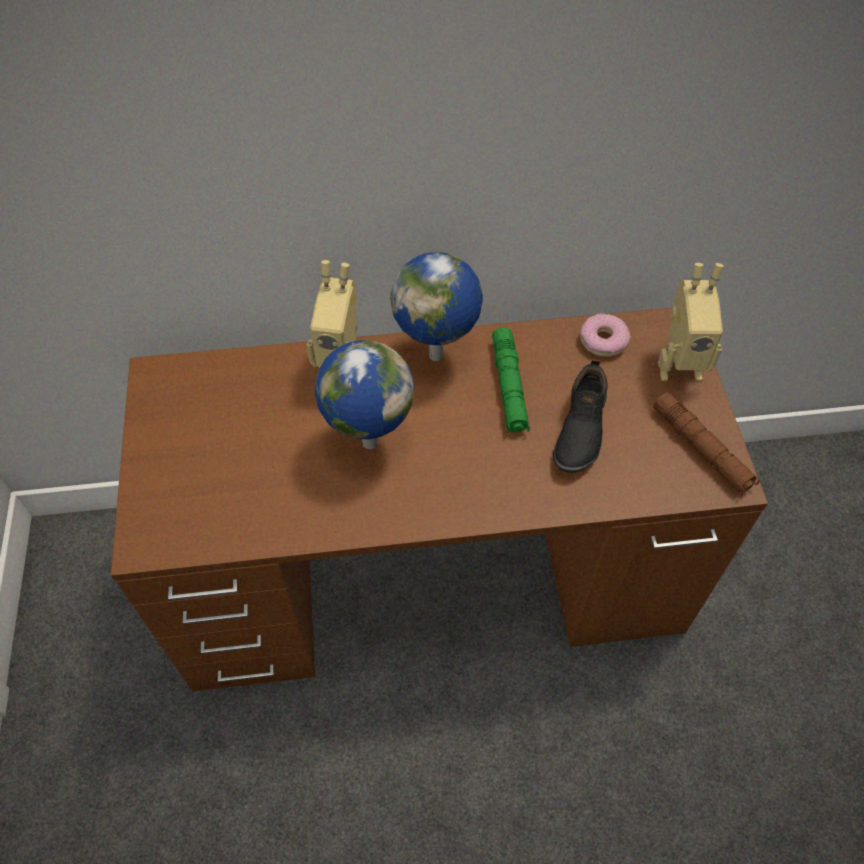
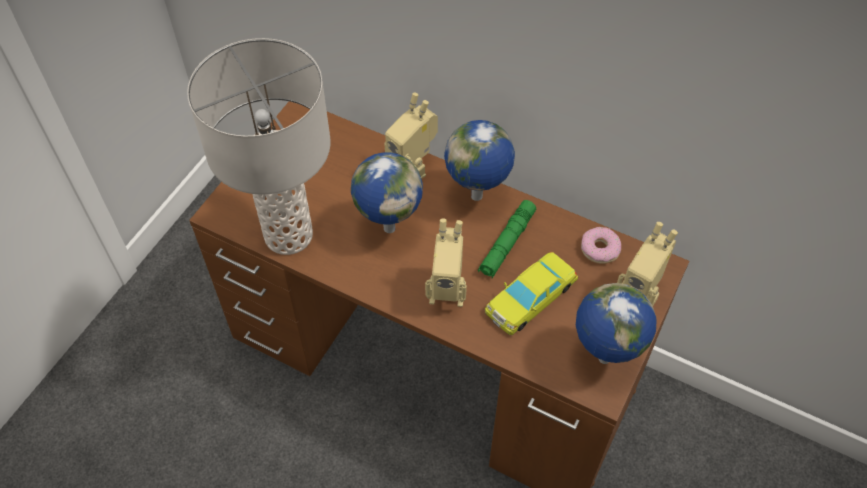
camera: 35 degrees right, 0 degrees up
(256, 517) = (289, 234): none -> white table lamp
(490, 474) = (447, 291): none -> toy robot
(579, 428) = (530, 297): black shoe -> yellow toy car
(701, 449) = (602, 359): brown flashlight -> globe

